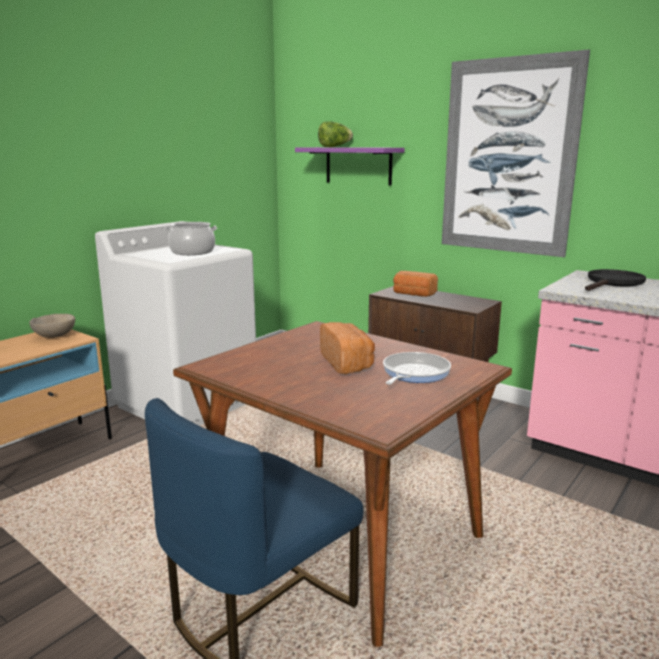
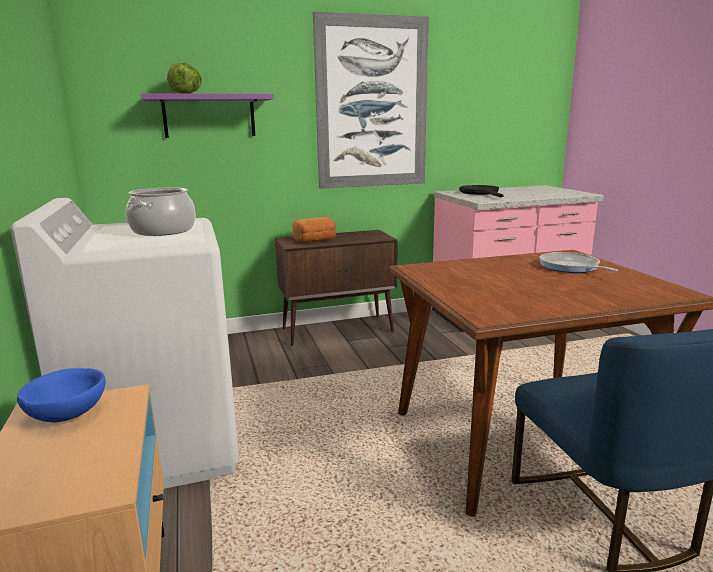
camera: 55 degrees left, 0 degrees up
(55, 336) = (68, 413): beige bowl -> blue bowl
(347, 363) = (528, 276): bread -> none

